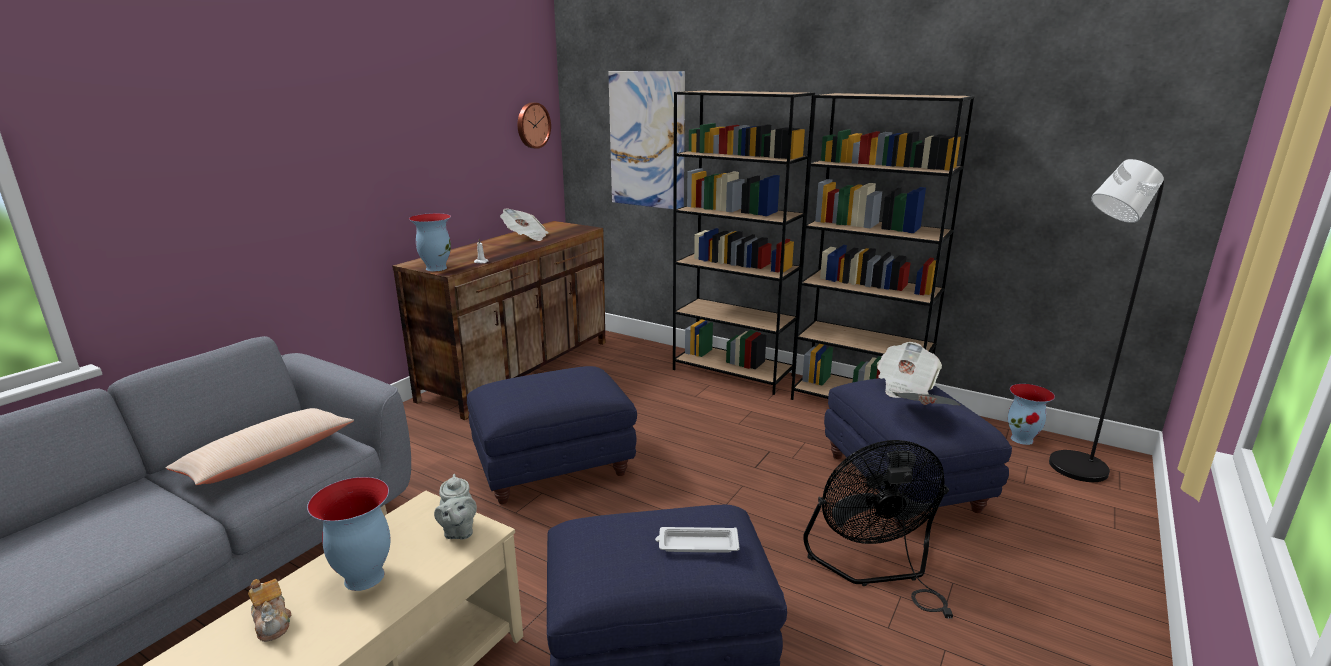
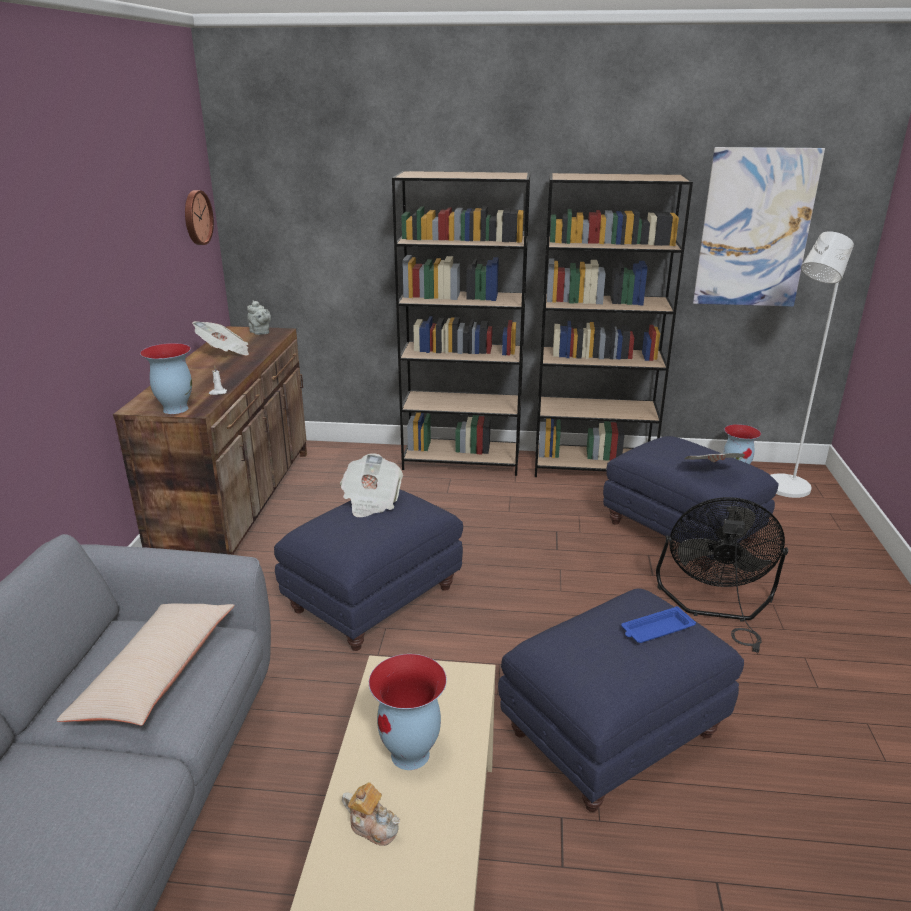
camera: 25 degrees left, 5 degrees up
(458, 531) = (448, 683): grey teapot -> grey teapot (260, 333)
(646, 141) = (335, 227): picture -> picture (755, 229)
(696, 544) = (656, 630): white tray -> blue tray
(884, 568) = (720, 608): black fan -> black fan turned 45 degrees clockwise
(904, 386) = (675, 448): newspaper -> newspaper (371, 501)
(1069, 469) = (783, 490): black floor lamp -> white floor lamp

